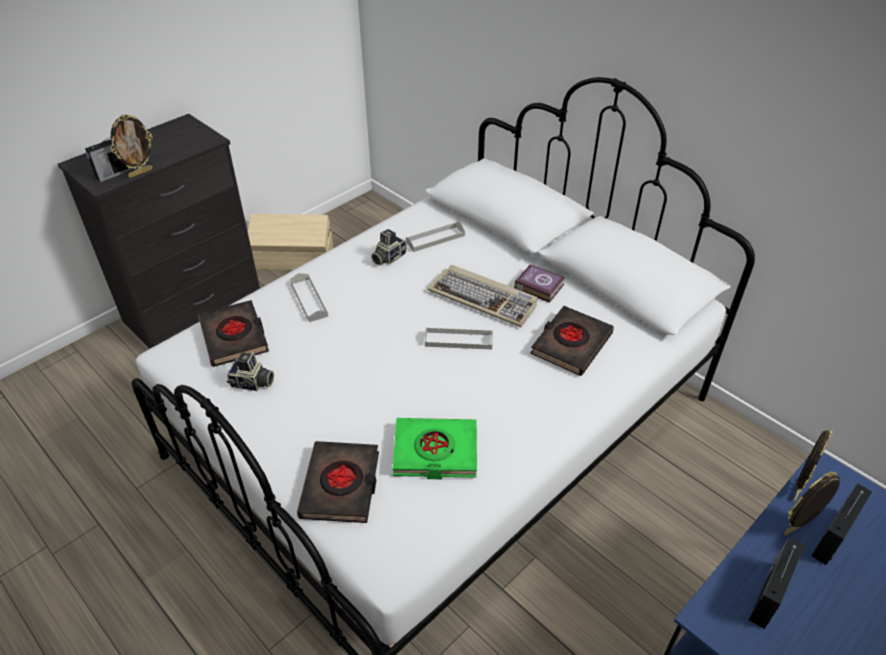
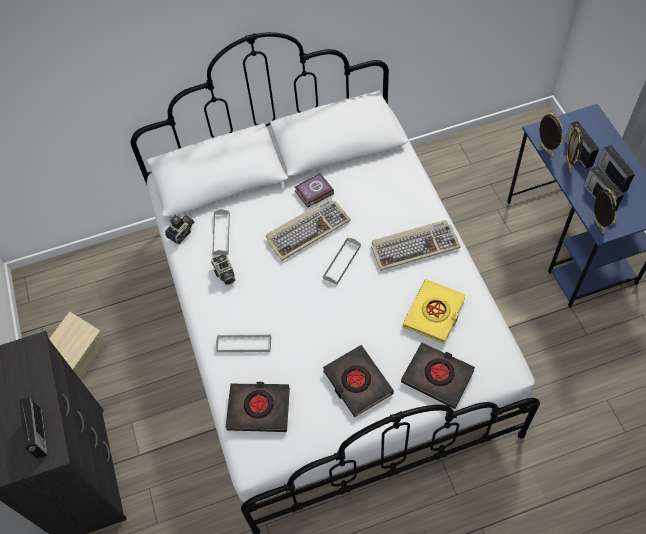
camera: 60 degrees left, 15 degrees up
(140, 173) = (54, 417): picture frame -> picture frame (597, 225)
(252, 383) = (317, 408): camera -> camera (182, 233)
(435, 452) = (434, 313): green book -> yellow book
(526, 399) = (414, 246): none -> keyboard
(570, 344) = (379, 200): black book -> black book (357, 382)
(828, 601) = (611, 177): none -> radio

